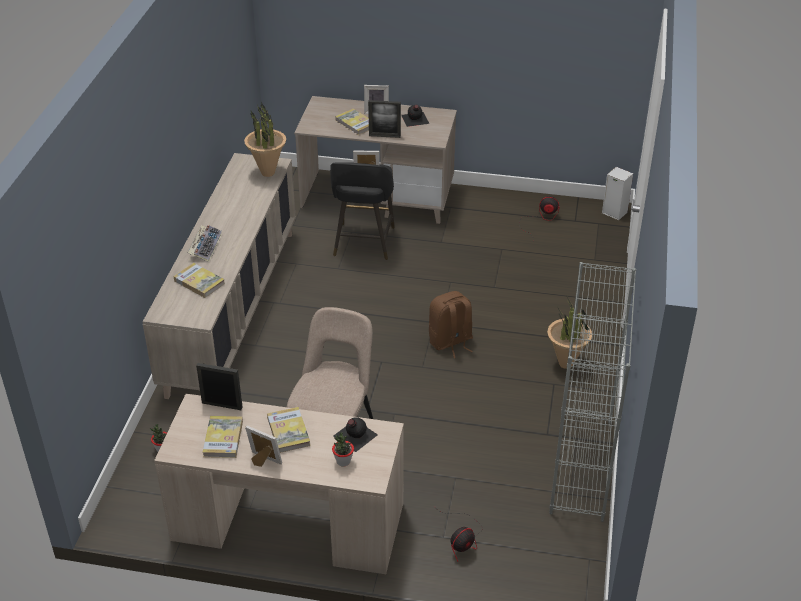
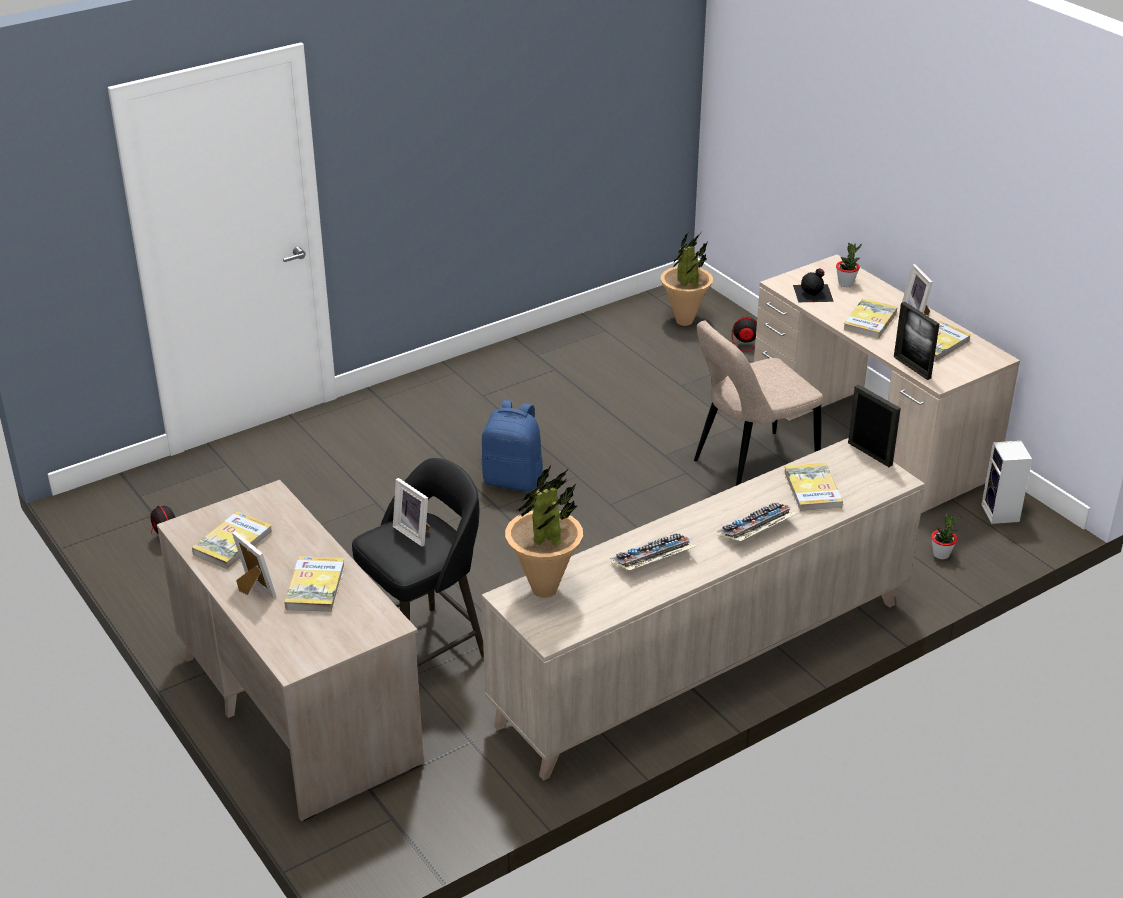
camera: 135 degrees left, 5 degrees down
(237, 207) = (652, 560): none -> keyboard
(384, 136) = (315, 542): picture frame -> picture frame (870, 454)
(414, 119) = (233, 543): black bottle -> book
(450, 342) = (513, 480): brown backpack -> blue backpack
(566, 364) = (442, 402): potted plant -> potted plant (684, 321)
(581, 467) = (566, 338): grey bookcase -> none
(613, 212) = (98, 497): speaker -> speaker (1001, 514)

